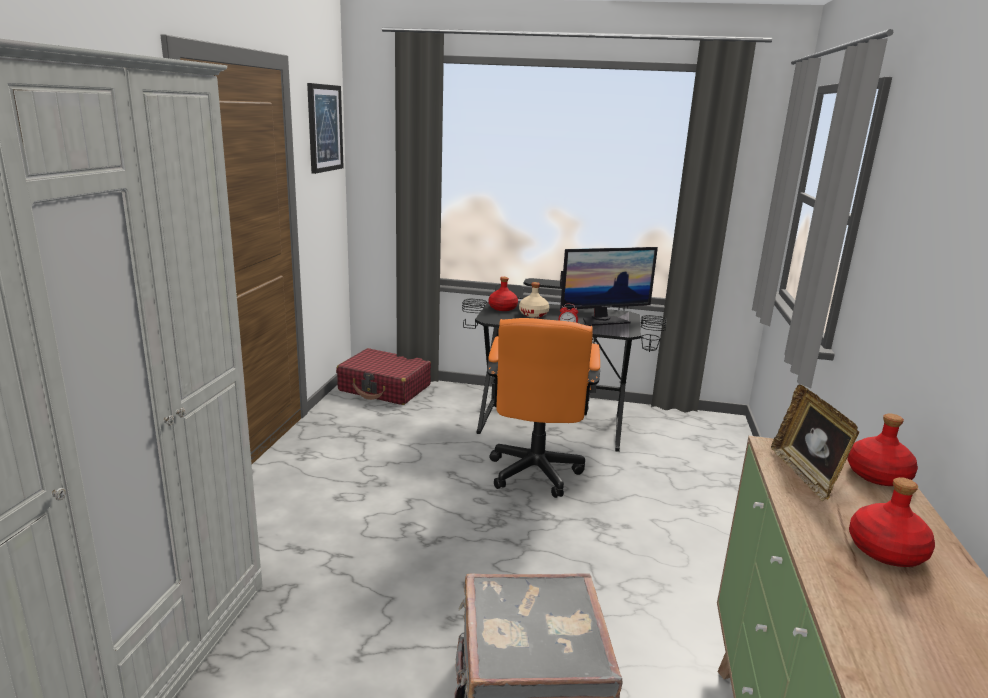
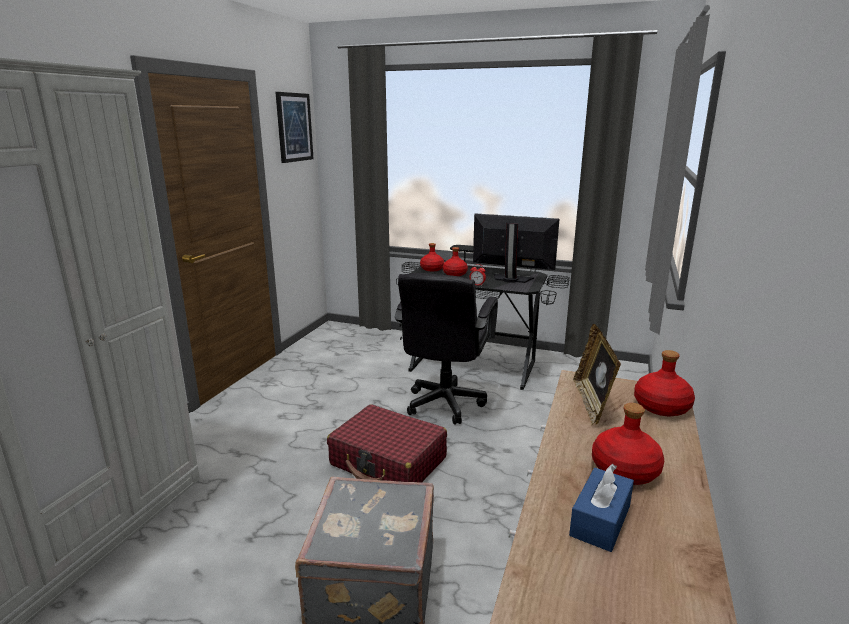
camera: 10 degrees right, 0 degrees up
(385, 388) = (348, 334): red suitcase -> red suitcase (388, 462)
(533, 314) = (455, 274): beige bottle -> red bottle
(535, 477) = (444, 407): orange office chair -> black office chair
(602, 321) = (511, 279): monitor -> monitor turned 150 degrees counterclockwise
(897, 610) = (600, 520): none -> blue tissue box

